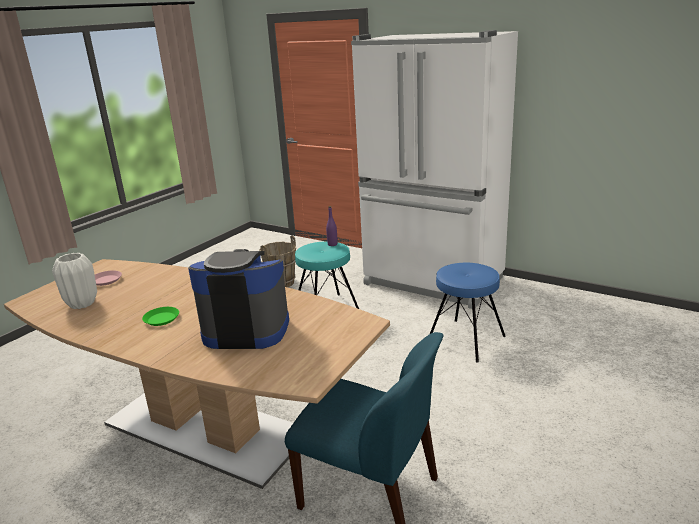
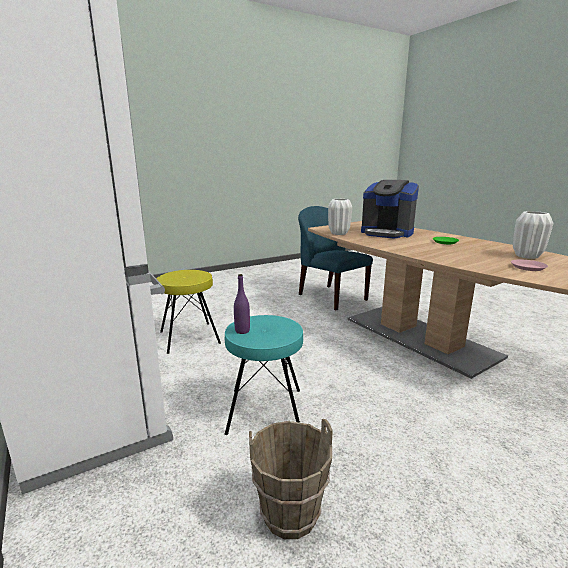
camera: 155 degrees left, 5 degrees down
(320, 308) = (339, 233): none -> white vase
(465, 339) = (189, 337): blue stool -> yellow stool

